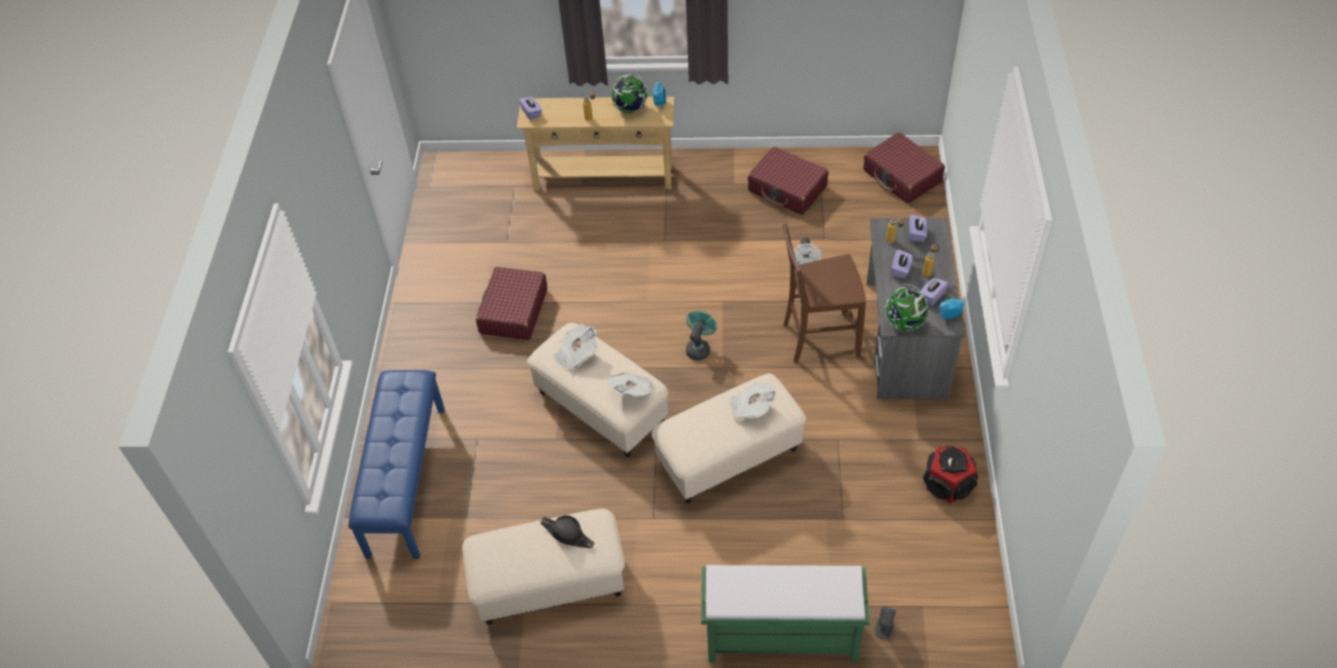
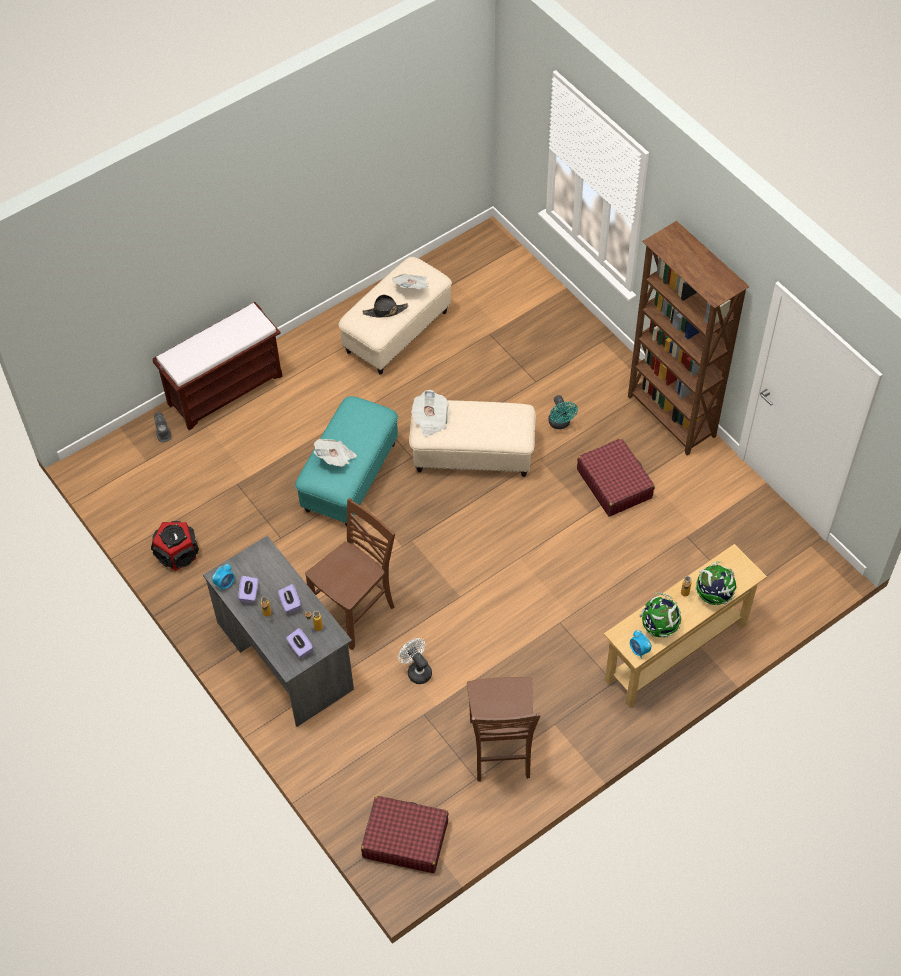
camera: 140 degrees right, 5 degrees up
(405, 480) = (554, 330): blue bench -> none
(408, 334) = (671, 417): none -> brown bookcase
(531, 113) = (739, 566): purple tissue box -> none
(576, 354) = (496, 420): newspaper -> newspaper (412, 287)
(699, 347) = (443, 545): turquoise fan -> turquoise fan (560, 424)
(729, 457) = (349, 477): beige ottoman -> turquoise ottoman
(780, 638) = (226, 389): green bench -> brown bench
(787, 189) = (501, 750): red suitcase -> brown chair
(904, 323) = (256, 556): globe -> globe (714, 595)

